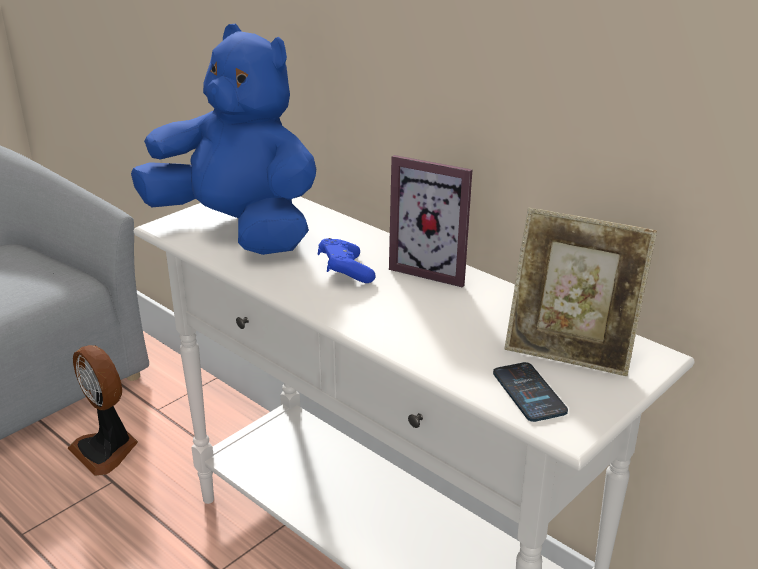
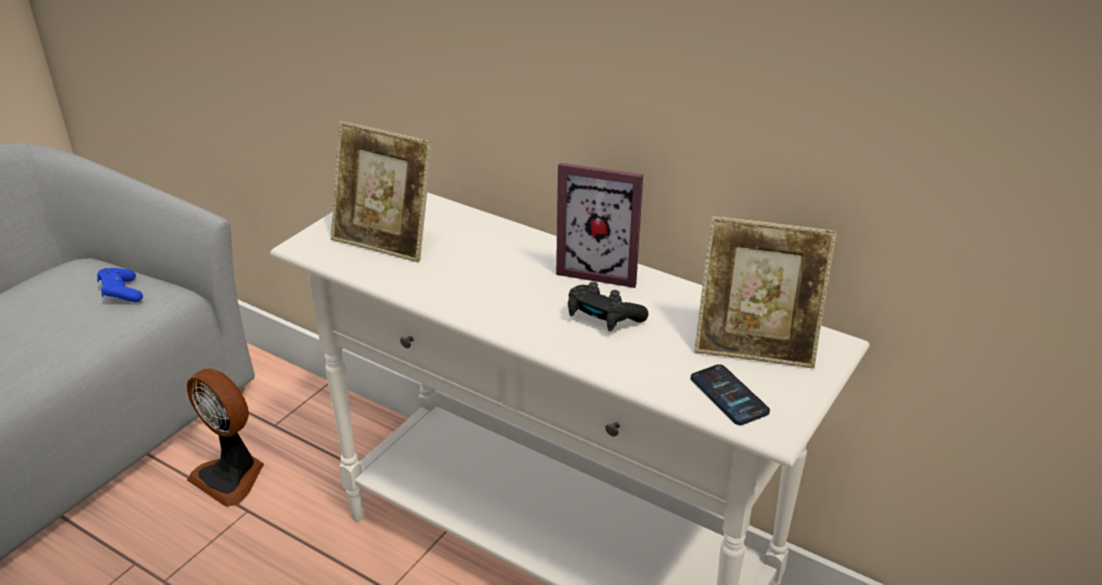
camera: 10 degrees left, 5 degrees up
(238, 229) = (385, 242): blue plush toy -> picture frame
(345, 272) = (513, 282): blue game controller -> blue game controller (121, 293)
(421, 311) = (603, 318): none -> black game controller

